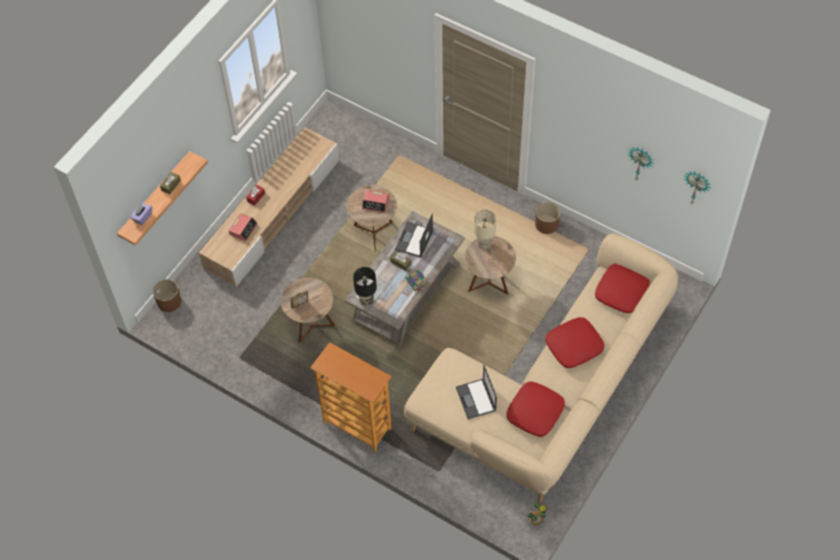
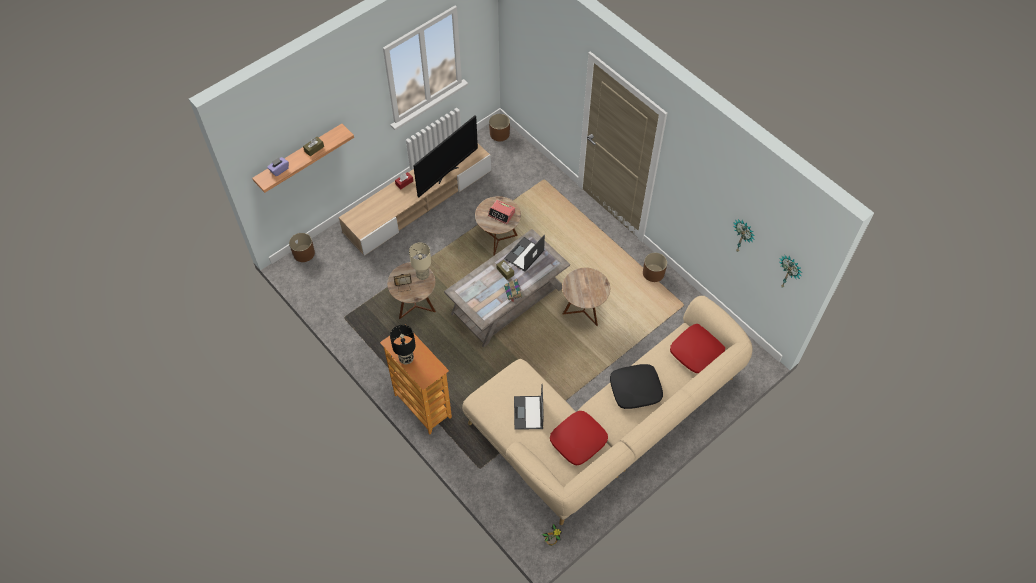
camera: 15 degrees right, 0 degrees up
(243, 229) = (383, 207): alarm clock -> none
(298, 176) = (447, 174): none -> television
(334, 117) = (499, 133): none -> brown planter
(367, 301) = (463, 297): black table lamp -> black table lamp (406, 358)
(484, 245) = (584, 275): beige table lamp -> beige table lamp (422, 275)
(574, 346) = (635, 390): red pillow -> black pillow

